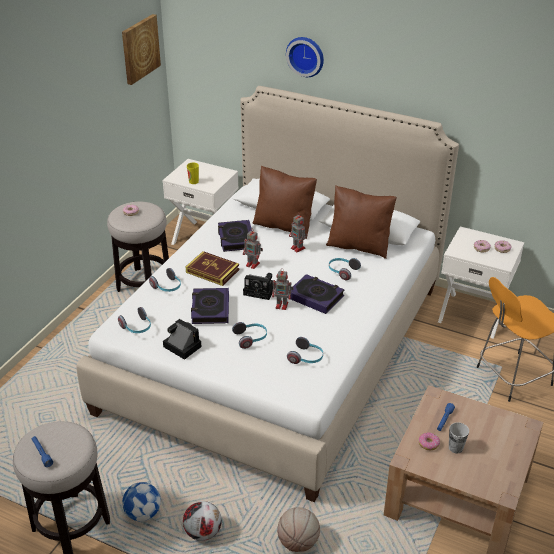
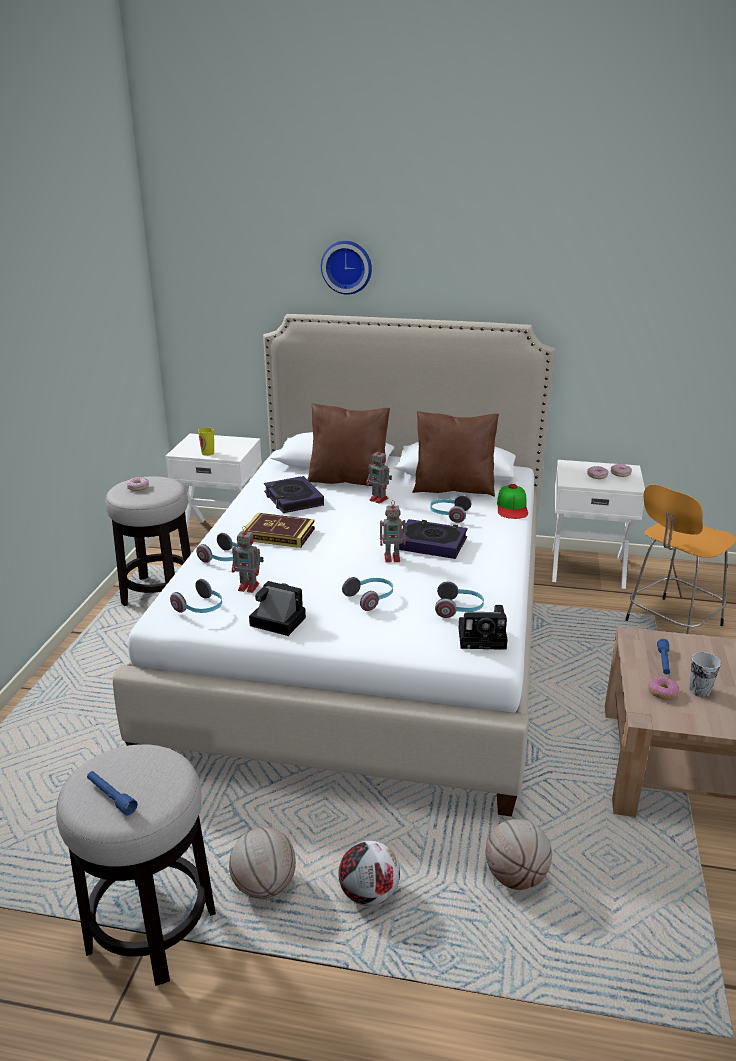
camera: 15 degrees left, 10 degrees down
(140, 49) = (126, 277): picture -> none
(143, 513) = (264, 886): football -> basketball
(210, 309) = (297, 573): book -> none
(253, 264) = (330, 521): toy robot -> toy robot (249, 587)
(261, 291) = (356, 546): camera -> camera (484, 638)
(394, 271) = (512, 507): none -> cap

